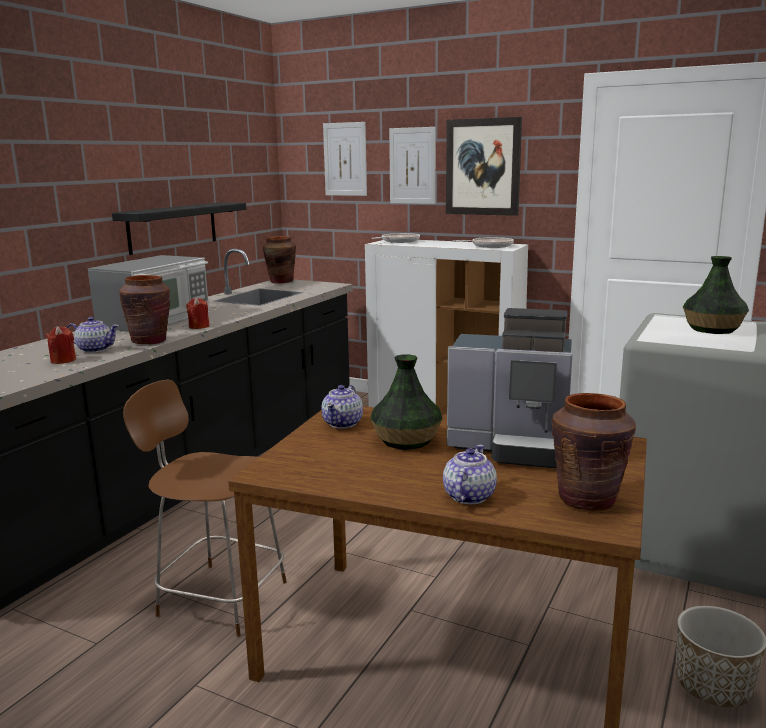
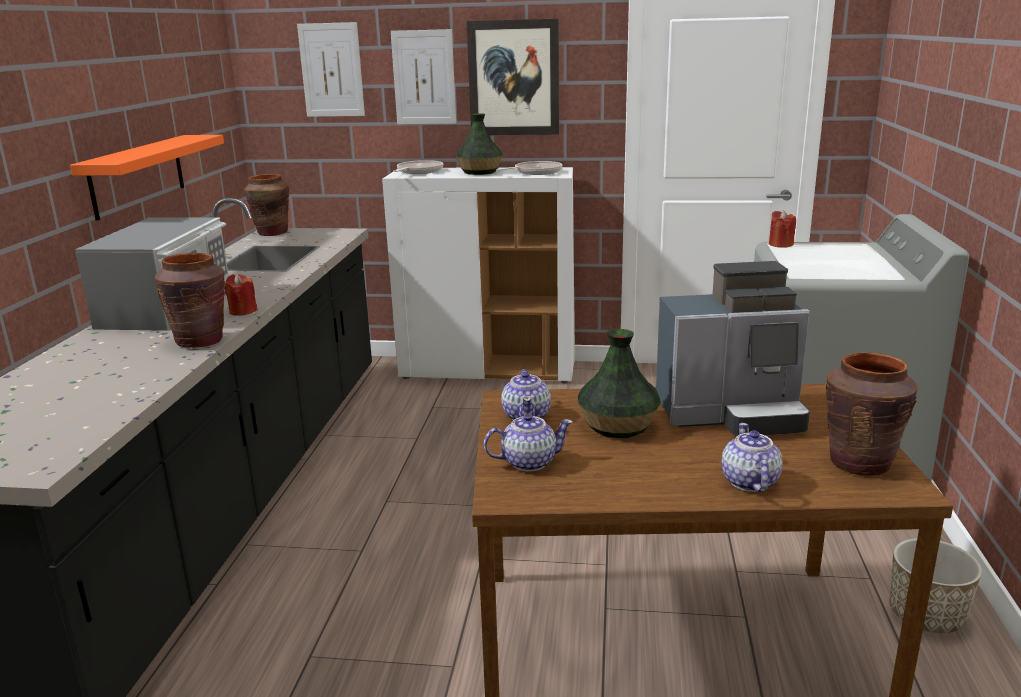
camera: 20 degrees left, 5 degrees up
(63, 360) = (110, 387): red candle -> red candle (780, 244)
(94, 349) = (136, 364): teapot -> teapot (528, 462)
(173, 227) = (138, 175): black shelf -> orange shelf
(219, 597) = (380, 647): brown chair -> none
(712, 329) = (839, 256): vase -> vase (479, 172)

